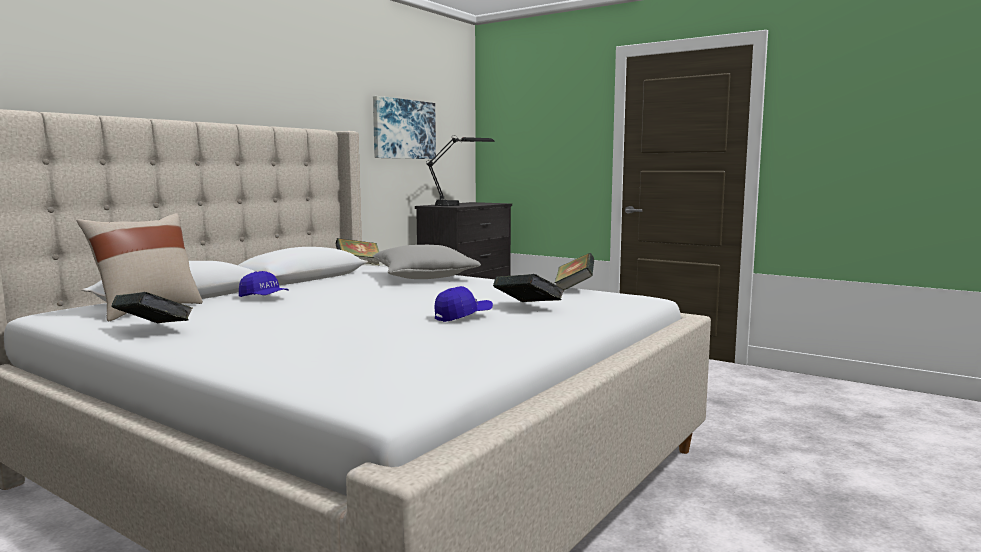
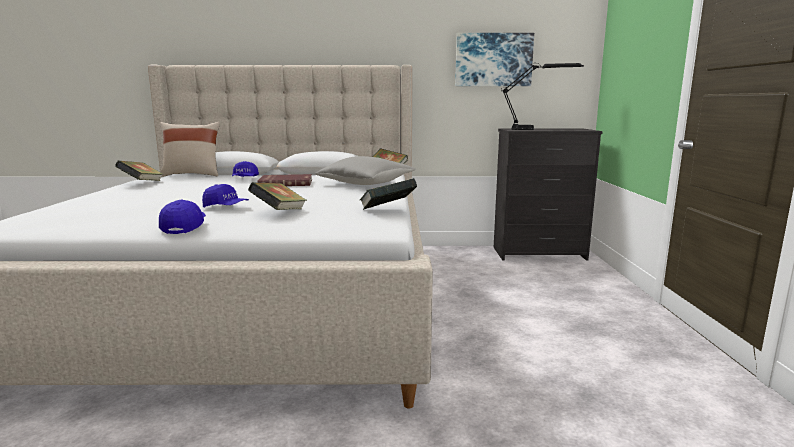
camera: 55 degrees right, 5 degrees up
(348, 291) = (286, 183): none -> red book
(546, 333) = (184, 227): none -> blue cap

